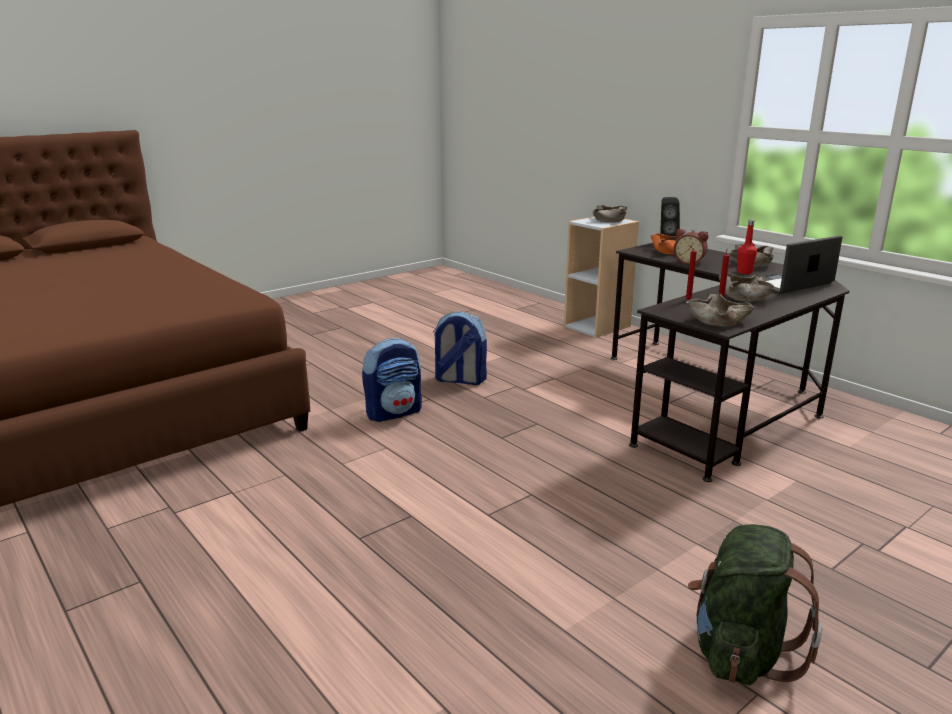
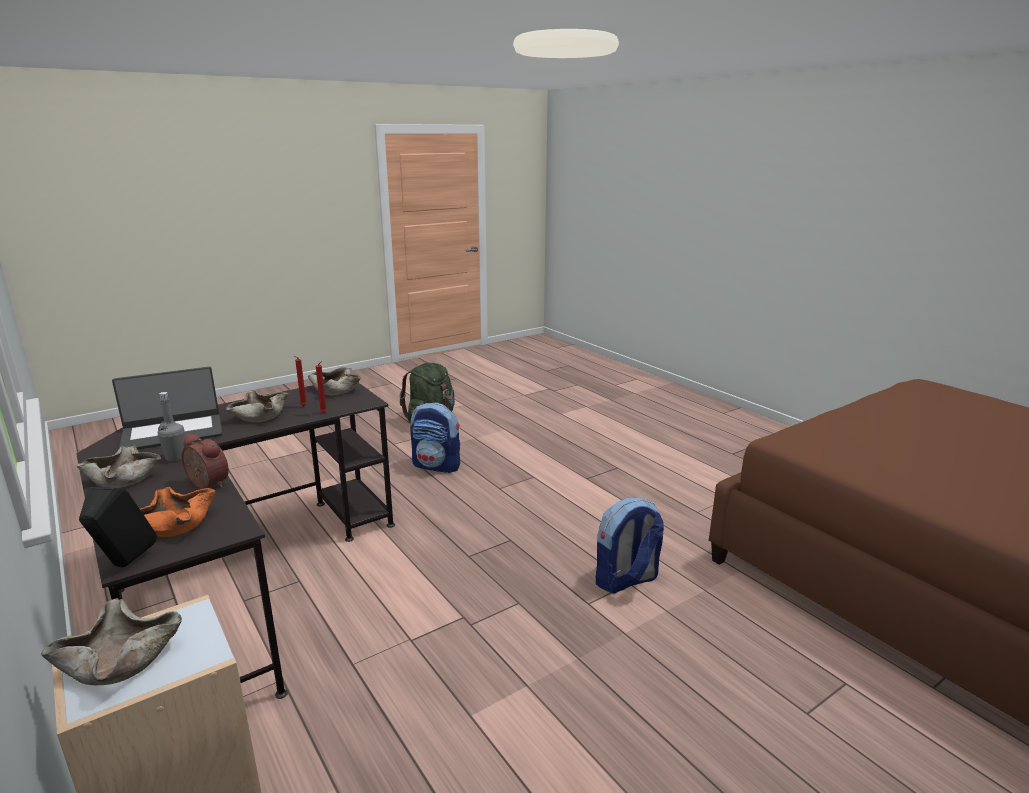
camera: 175 degrees left, 0 degrees up
(459, 380) = (549, 644): backpack -> backpack (437, 466)
(744, 272) = (176, 457): red bottle -> grey bottle

